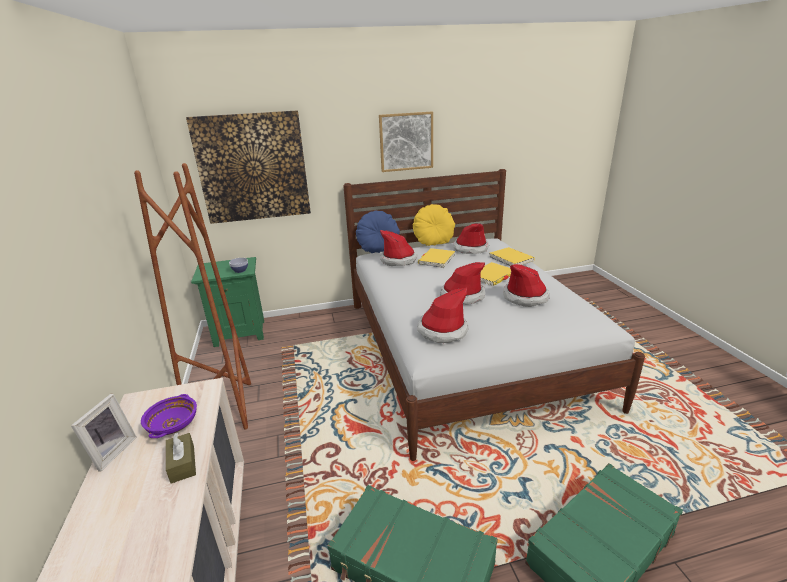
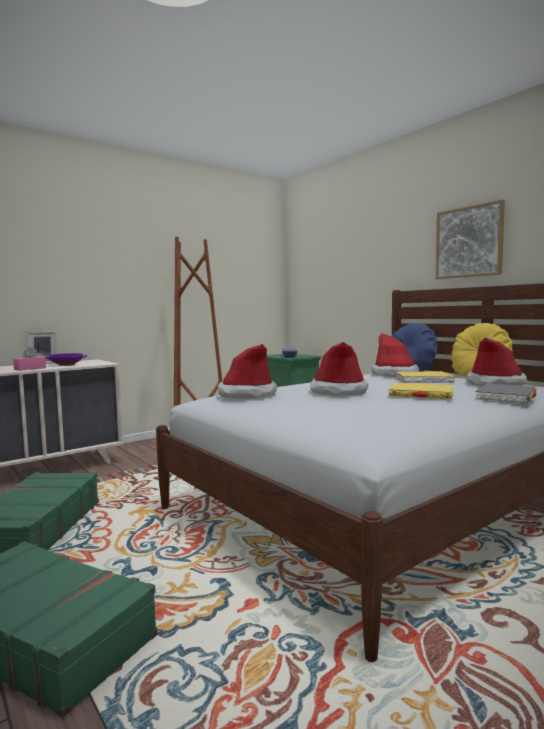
camera: 65 degrees right, 20 degrees down
(182, 464) = (30, 369): brown tissue box -> pink tissue box
(253, 168) = (332, 273): picture -> none
(511, 259) = (506, 397): yellow book -> grey book
(525, 297) = (381, 407): hat -> none

